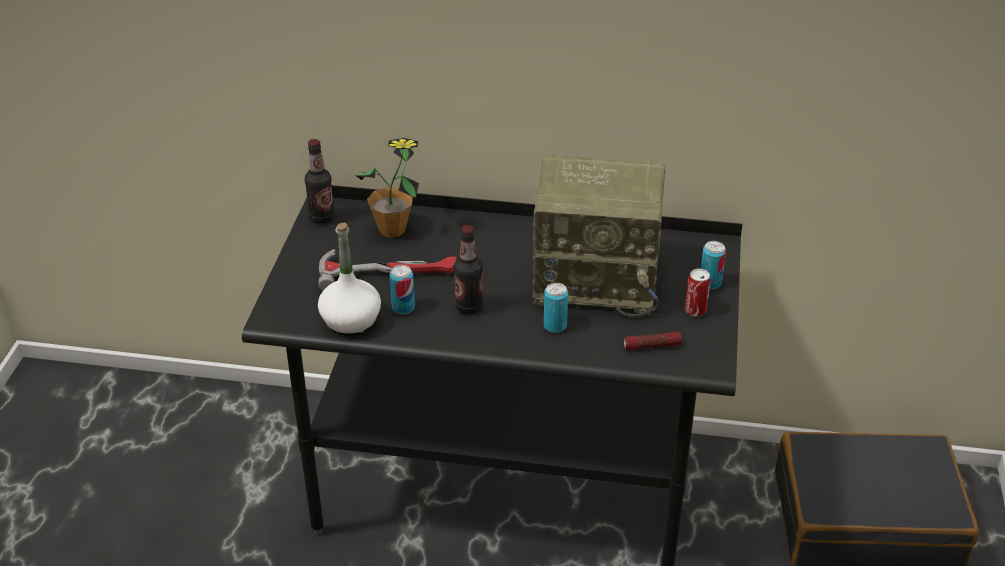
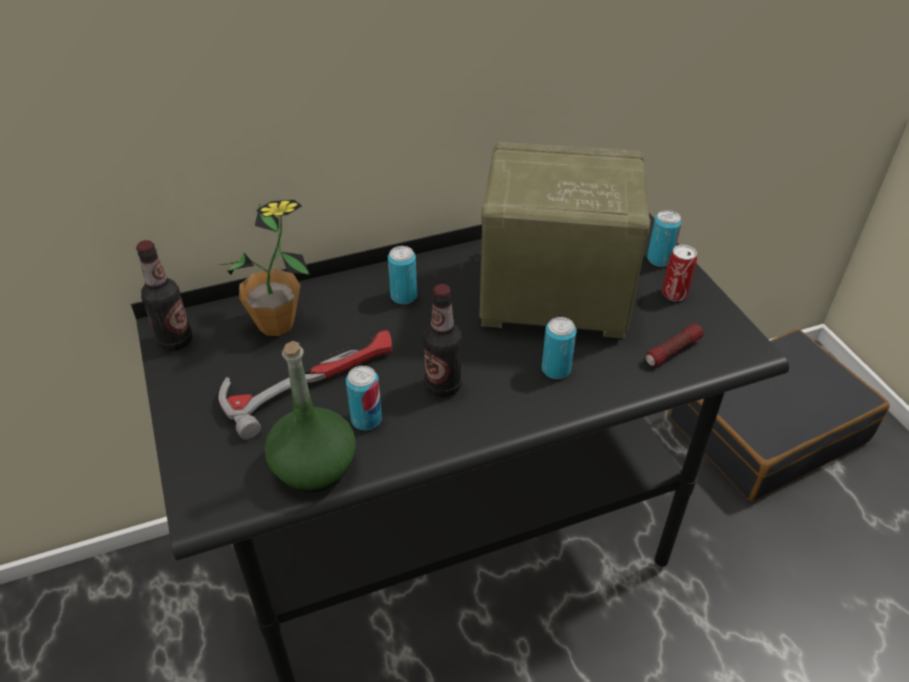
camera: 30 degrees left, 5 degrees up
(350, 321) = (314, 466): white bottle -> green bottle
(492, 241) = (403, 296): none -> can
(598, 279) = (551, 296): radio -> radio turned 150 degrees counterclockwise

